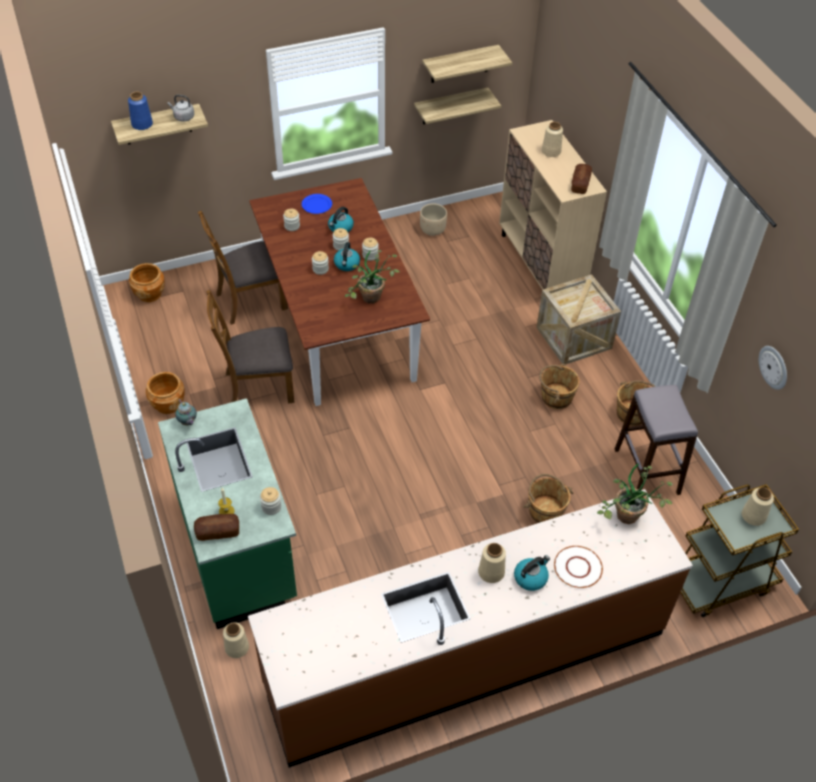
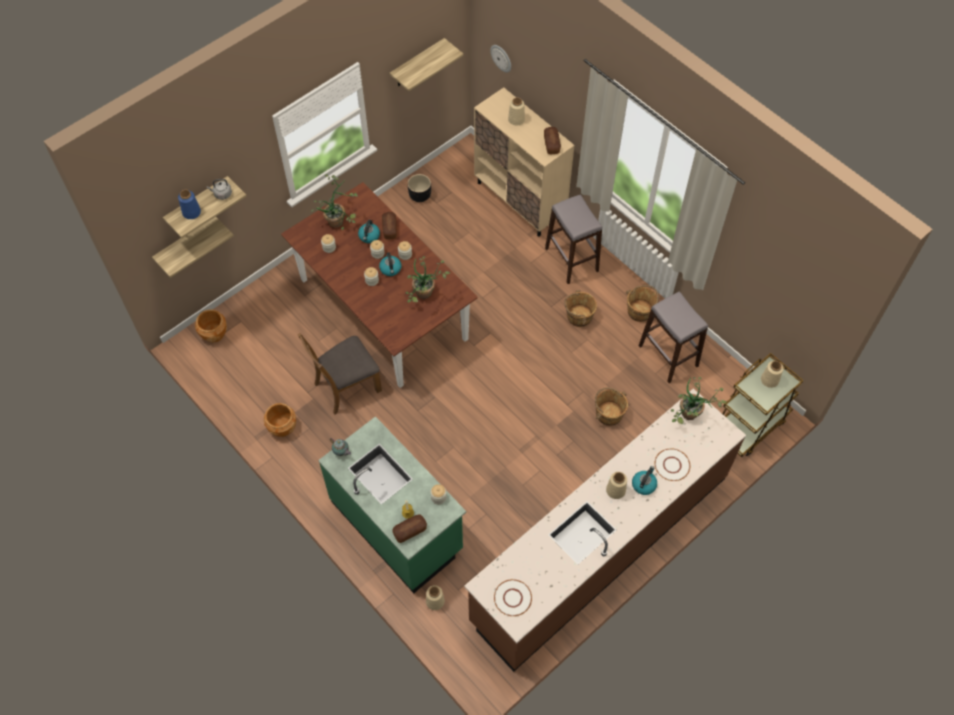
camera: 20 degrees left, 10 degrees up
(250, 301) = (302, 312): brown chair -> none
(298, 652) = (512, 598): none -> white plate
(317, 205) = (339, 220): blue plate -> potted plant
(366, 227) = (389, 229): none -> bread
(433, 230) = (420, 196): beige planter -> black planter
(450, 106) = (414, 96): shelf -> shelf (186, 243)
(573, 338) = (572, 260): crate -> grey stool
(774, 367) = (756, 270): wall clock -> wall clock (501, 58)

